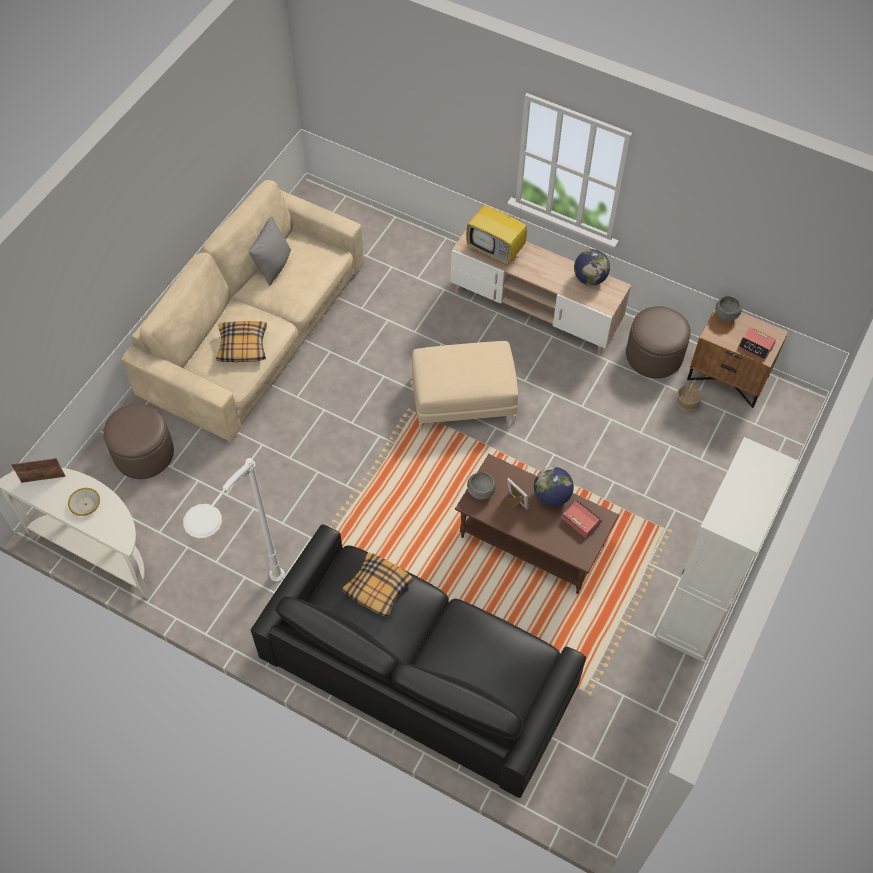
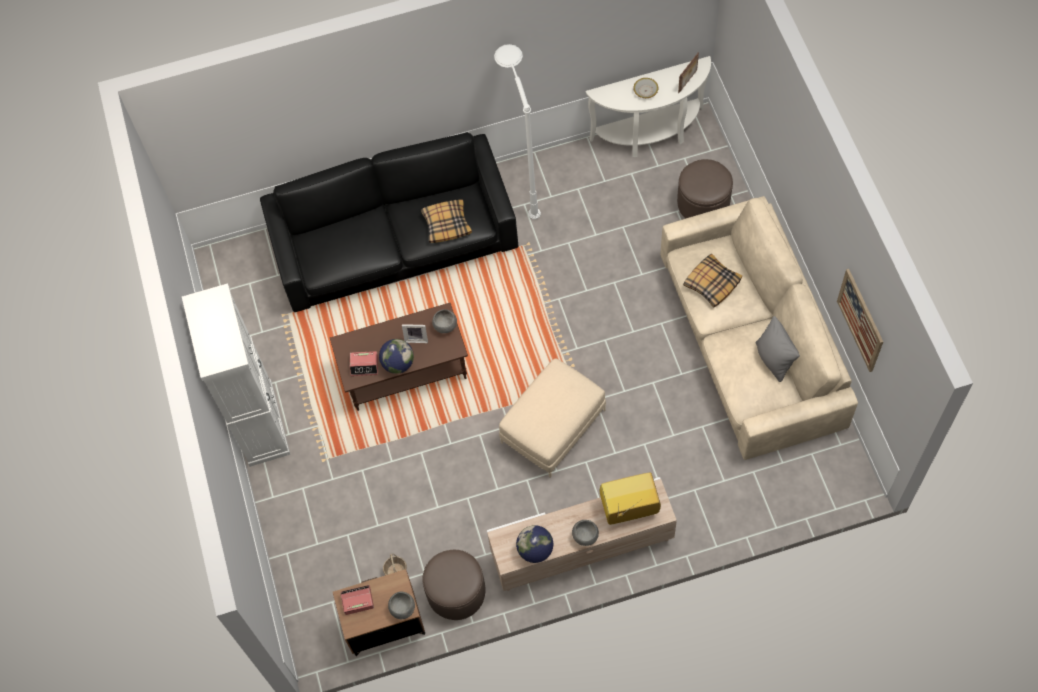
camera: 140 degrees right, 5 degrees up
(226, 144) = (860, 320): none -> picture
(546, 259) = (585, 536): none -> grey bowl

